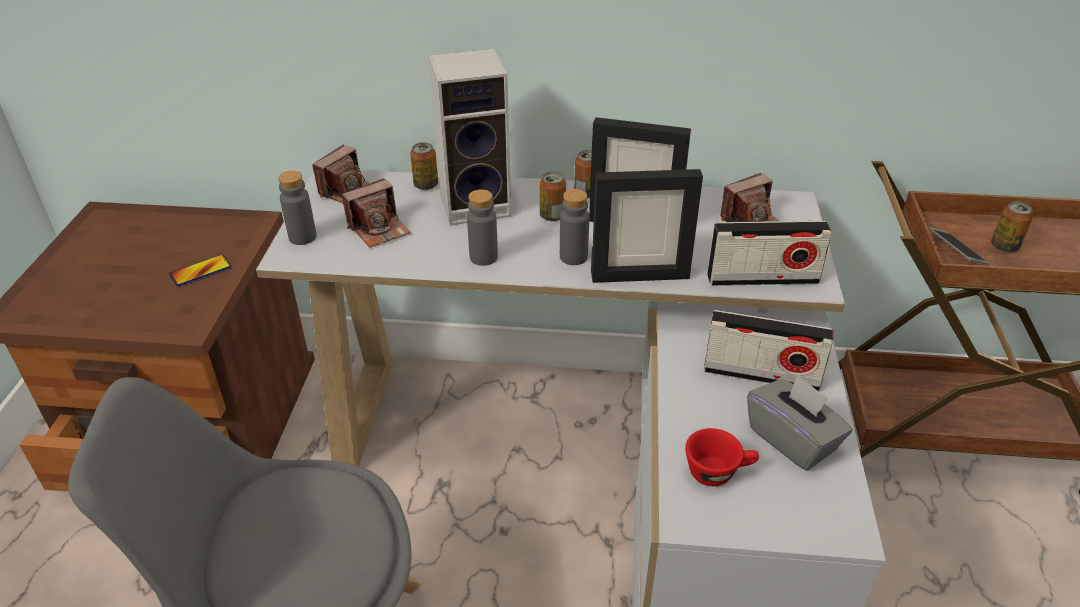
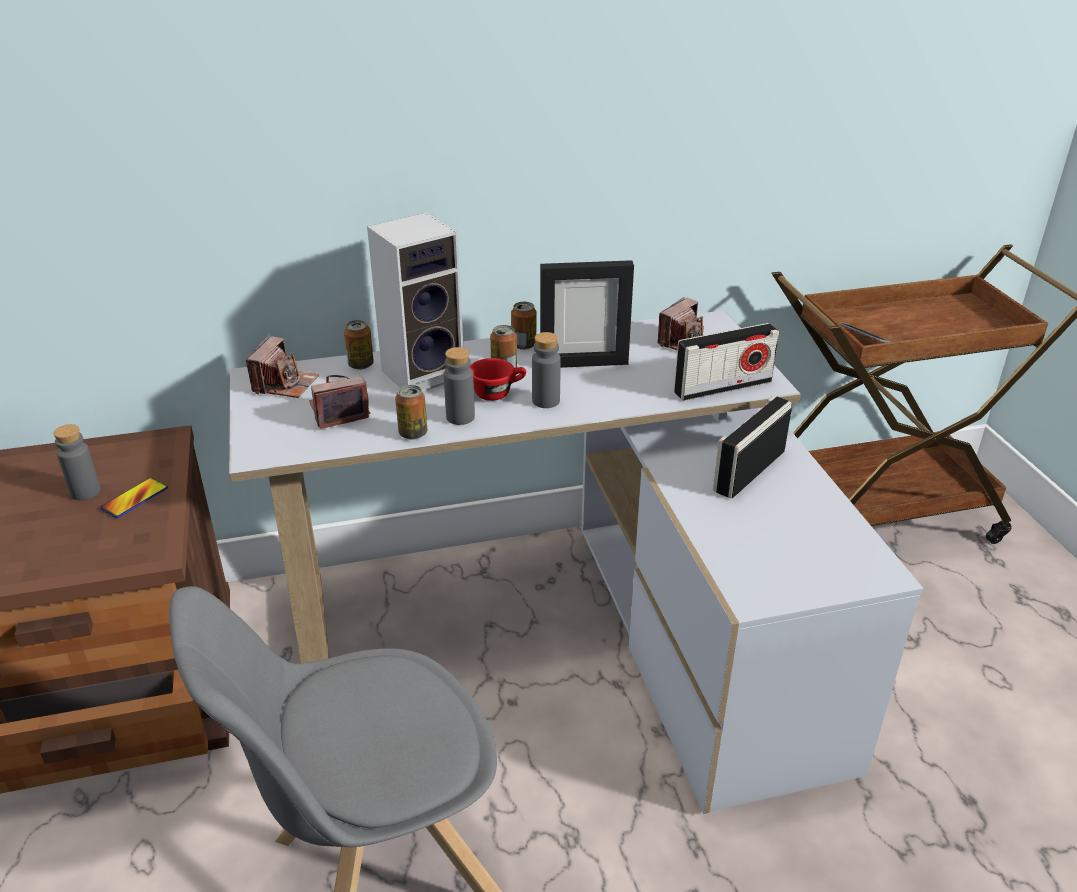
camera: 20 degrees left, 5 degrees down
(302, 237) = (261, 434): grey bottle -> grey bottle (85, 492)
(379, 229) = (338, 412): camera -> camera turned 150 degrees counterclockwise
(639, 275) = (615, 405): picture frame -> none
(718, 472) = (757, 555): red cup -> red cup (498, 392)
(761, 374) = (749, 471): radio -> radio turned 135 degrees clockwise
(792, 440) = (802, 516): grey tissue box -> none
(1004, 246) = (896, 327): can -> can (413, 433)

